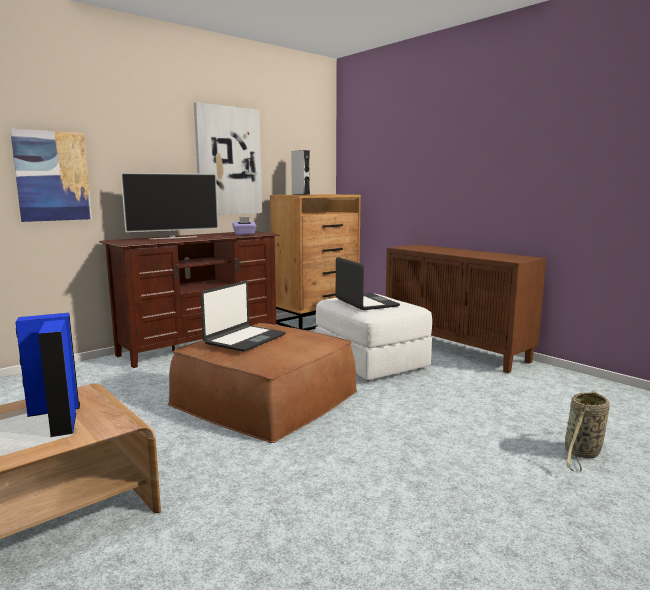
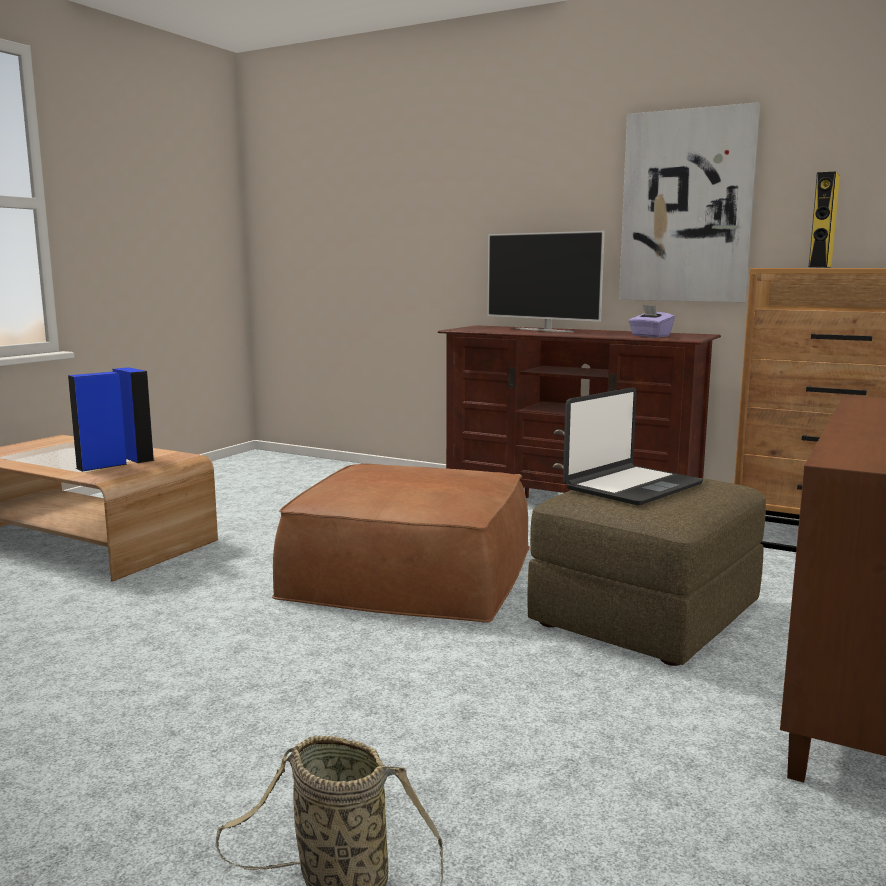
camera: 70 degrees right, 0 degrees up
(52, 176) = (435, 241): picture -> none
(244, 339) = (394, 473): laptop -> none
(300, 194) = (820, 267): grey speaker -> yellow speaker
(370, 362) = (646, 615): white ottoman -> brown ottoman

